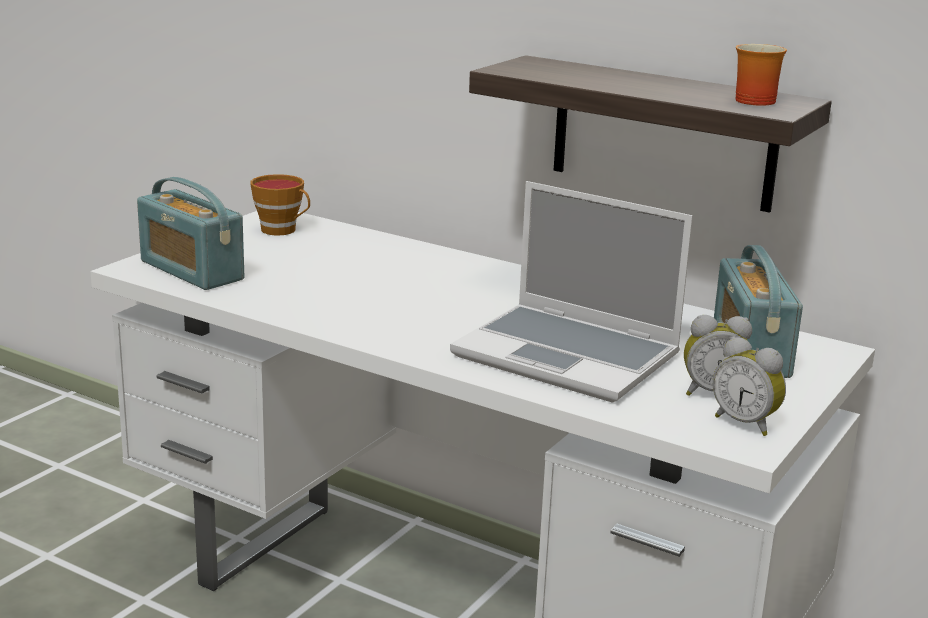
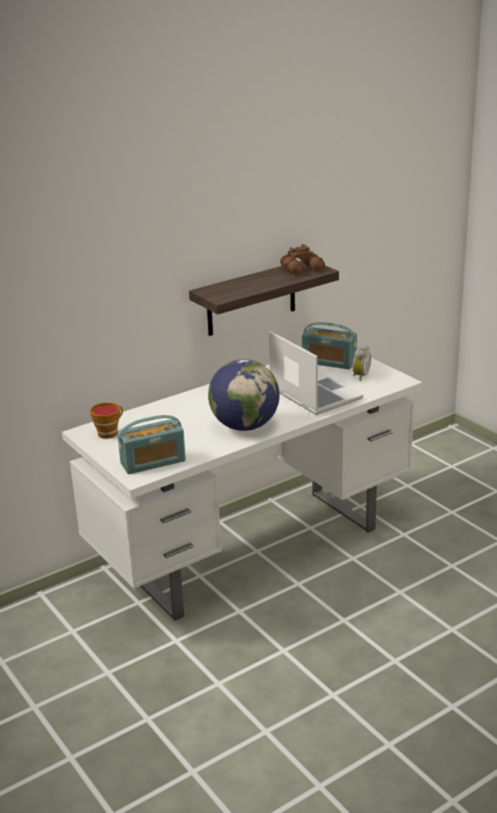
camera: 65 degrees left, 5 degrees up
(371, 316) = (245, 426): none -> globe
(569, 356) = (313, 394): laptop -> laptop turned 90 degrees counterclockwise
(746, 423) = (386, 377): alarm clock -> none
(750, 100) = (303, 269): mug -> brown binoculars

